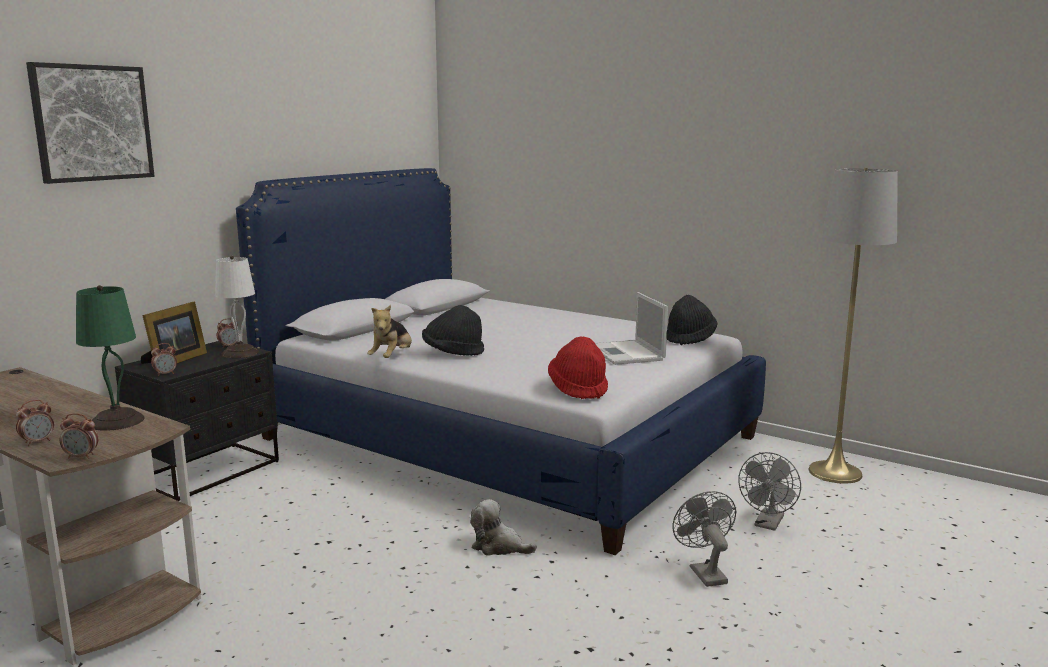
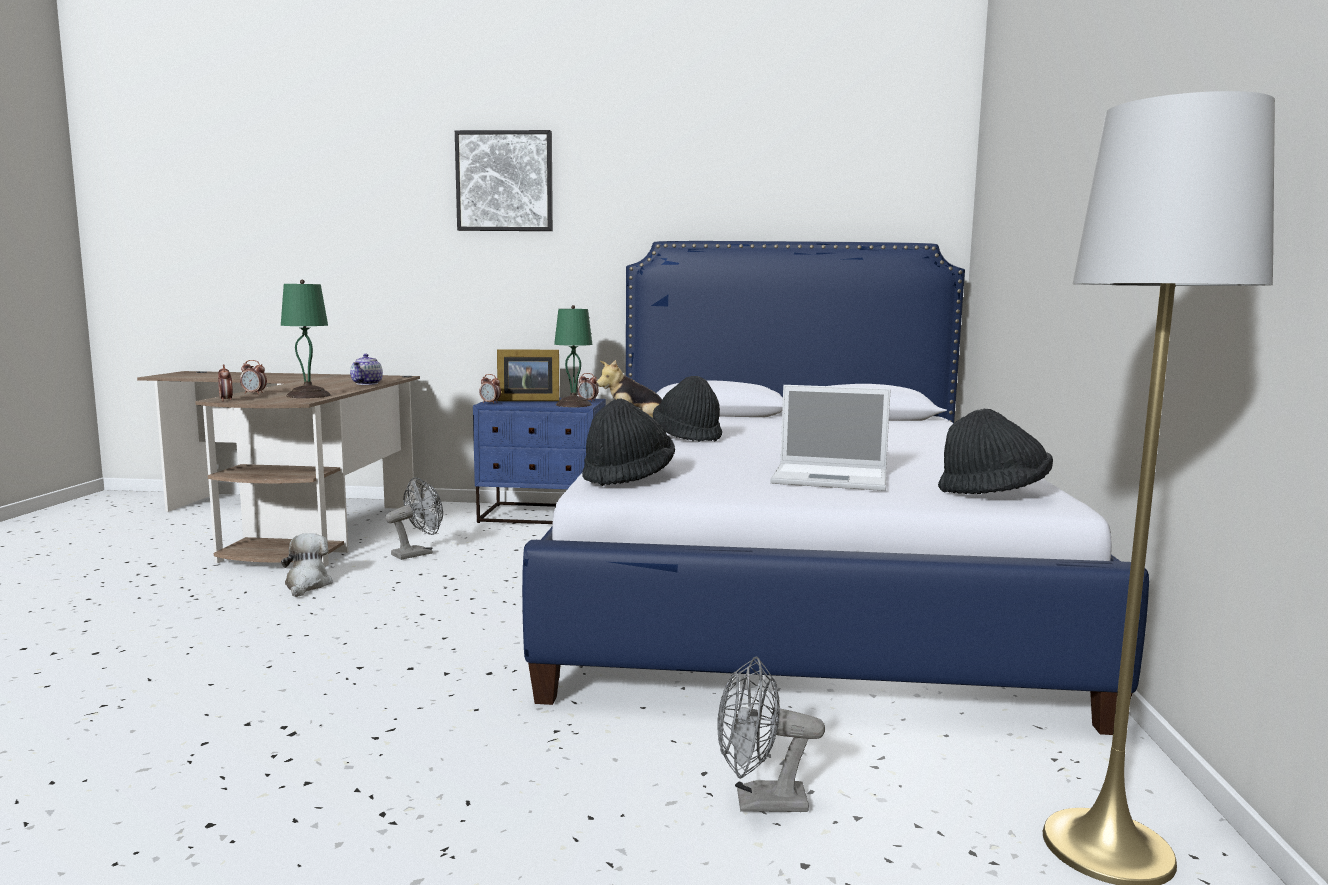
camera: 60 degrees right, 5 degrees down
(53, 391) = (367, 383): none -> teapot
(209, 472) = (543, 516): black nightstand -> blue nightstand
(239, 353) = (573, 404): white table lamp -> green table lamp
(499, 546) = (502, 641): plush toy -> plush toy (307, 585)
(578, 389) = (628, 477): red hat -> black hat
(627, 353) = (832, 478): laptop -> laptop turned 120 degrees counterclockwise
(704, 572) = (536, 772): grey fan -> grey fan (417, 553)

